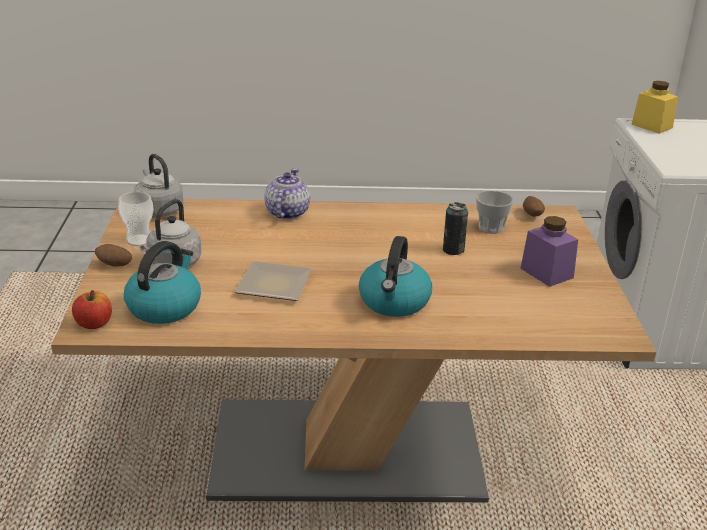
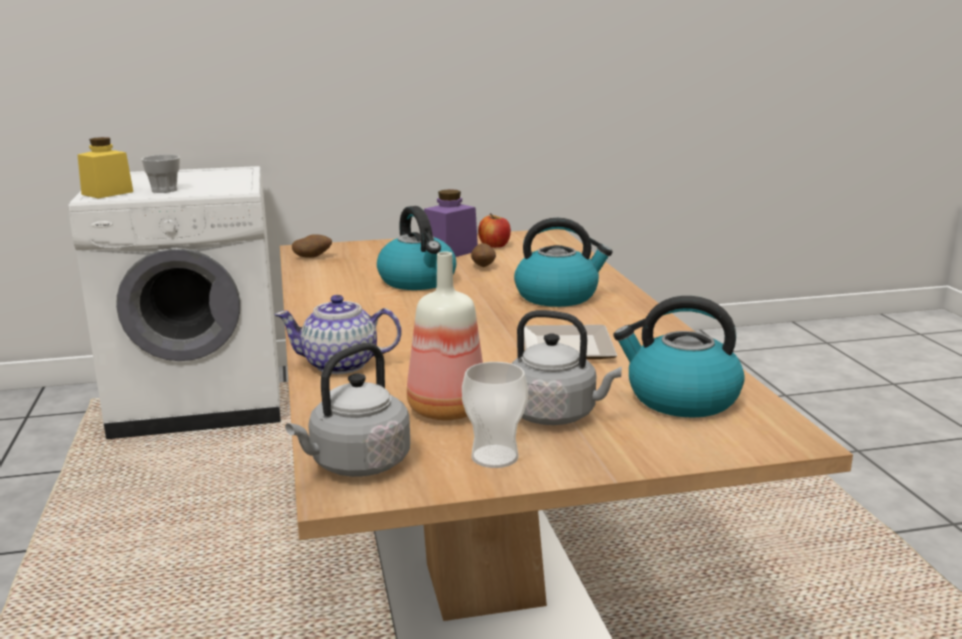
camera: 100 degrees left, 10 degrees down
(94, 324) = (772, 435): apple -> apple (494, 245)
(114, 265) = (597, 458): potato -> potato (483, 266)
(202, 234) = (444, 411): none -> bottle
(453, 250) = (418, 281): can -> kettle
(491, 228) = (352, 270): cup -> cup (164, 190)

